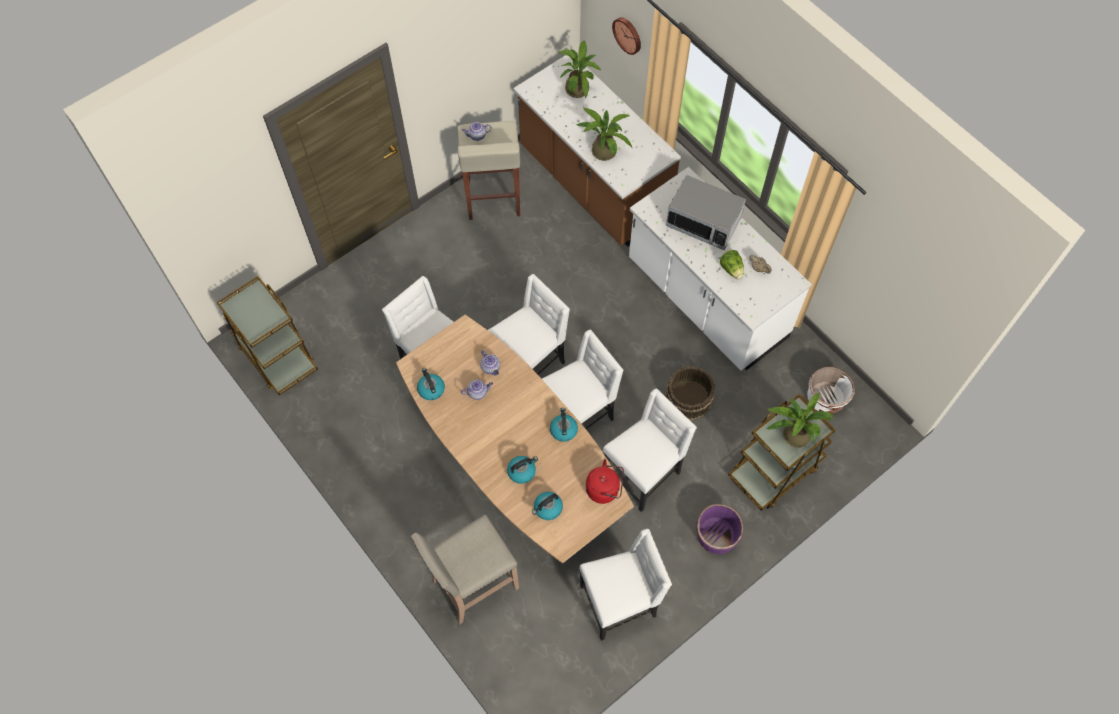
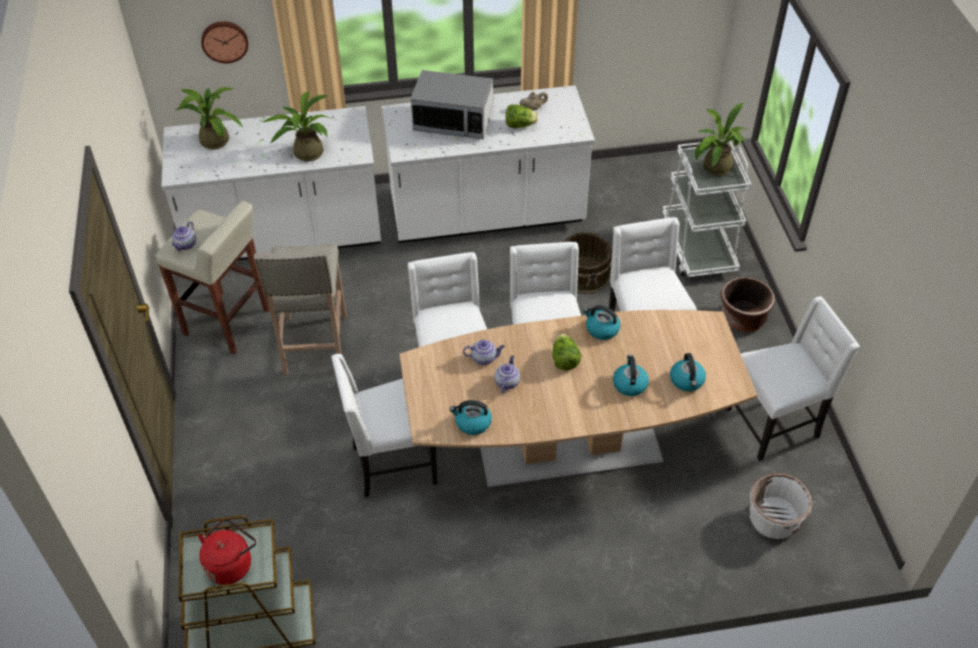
camera: 60 degrees left, 15 degrees down
(473, 584) = (688, 547): beige stool -> beige stool (314, 346)
(519, 419) = (564, 360): none -> lettuce
(592, 183) = (285, 237): brown counter -> white counter
(605, 489) = (691, 325): red kettle -> red kettle (231, 564)
(620, 601) = (774, 424): white chair -> white chair turned 60 degrees clockwise
(703, 223) = (453, 122): microwave -> microwave turned 45 degrees clockwise
(716, 536) = (742, 318): purple planter -> brown planter
(774, 470) = (698, 248): brown cart -> white cart
(825, 398) = (647, 184): white planter -> white planter (773, 520)

